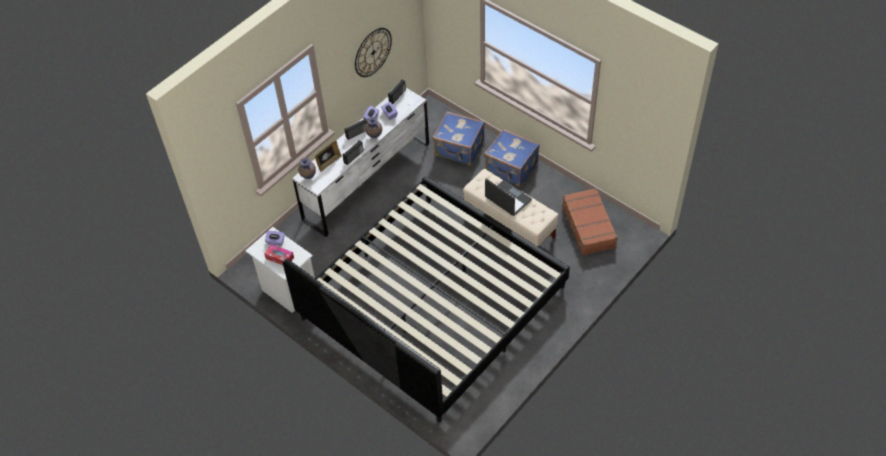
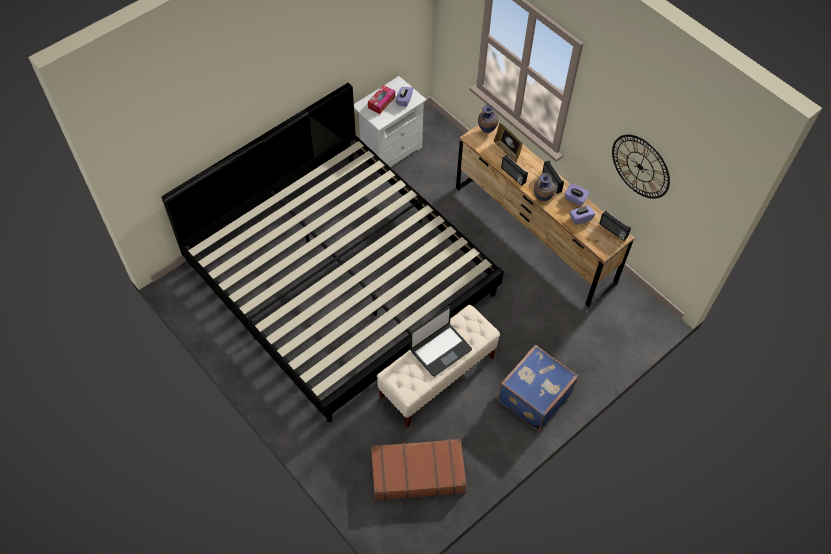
camera: 95 degrees right, 5 degrees up
(367, 181) = (533, 234): white dresser -> brown dresser
(459, 149) = (574, 340): blue suitcase -> none

